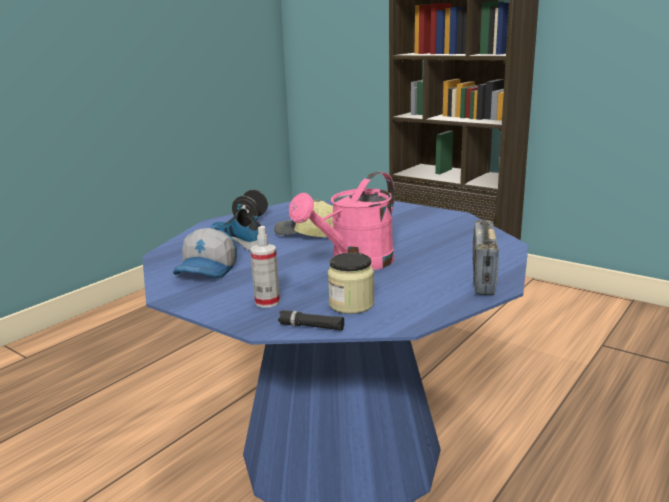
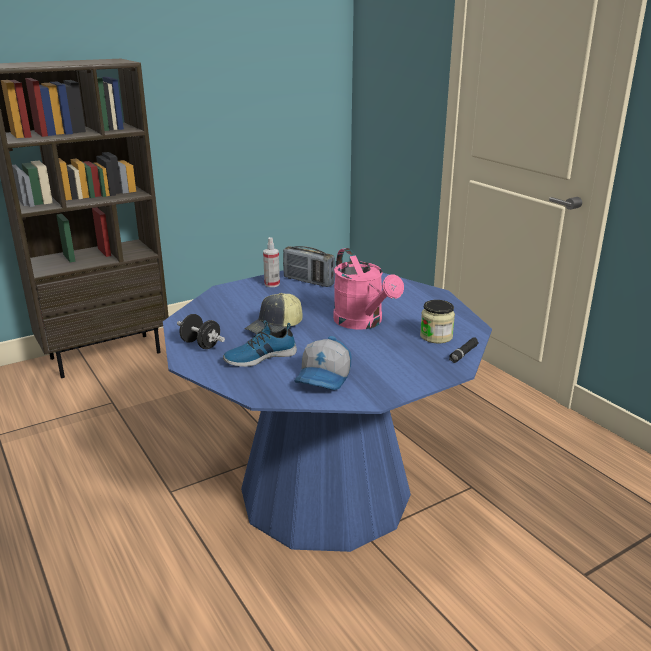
camera: 70 degrees left, 5 degrees up
(208, 269) = (325, 377): cap -> cap turned 75 degrees clockwise
(267, 302) = (413, 362): spray bottle -> spray bottle (272, 284)
(482, 279) = (423, 294): radio -> radio (308, 281)

